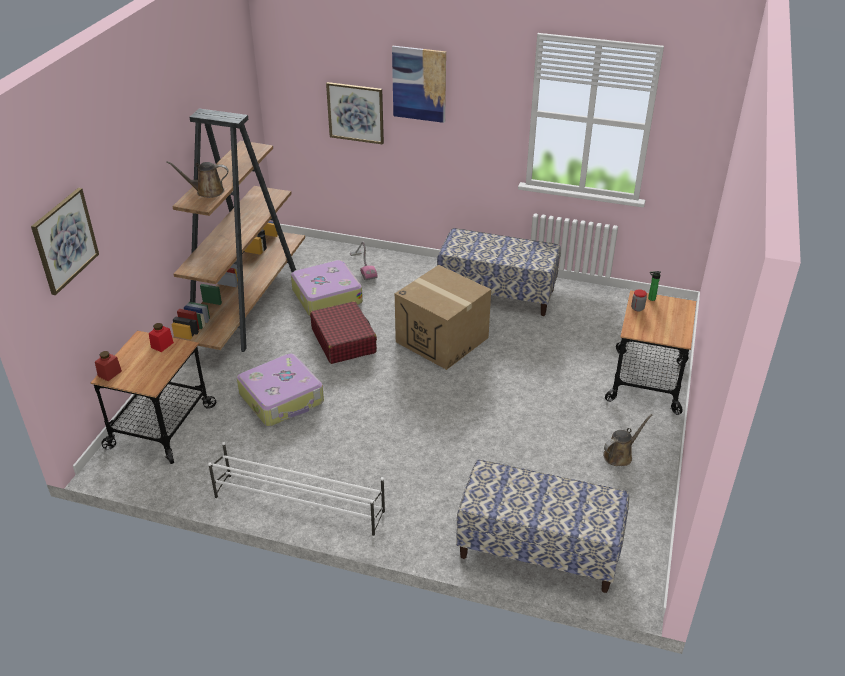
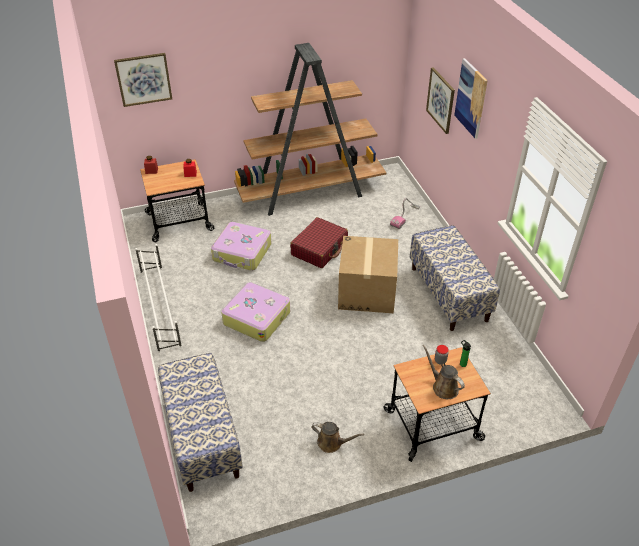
camera: 55 degrees right, 5 degrees up
(207, 191) = (279, 99): brown watering can -> brown watering can (443, 387)
(326, 296) = (355, 218): suitcase -> suitcase (257, 317)

